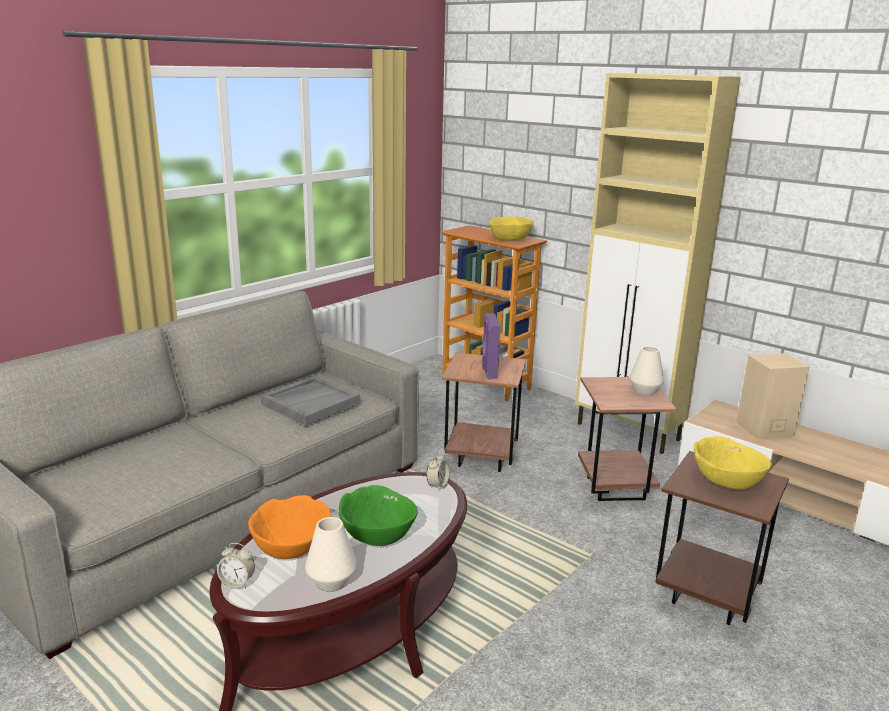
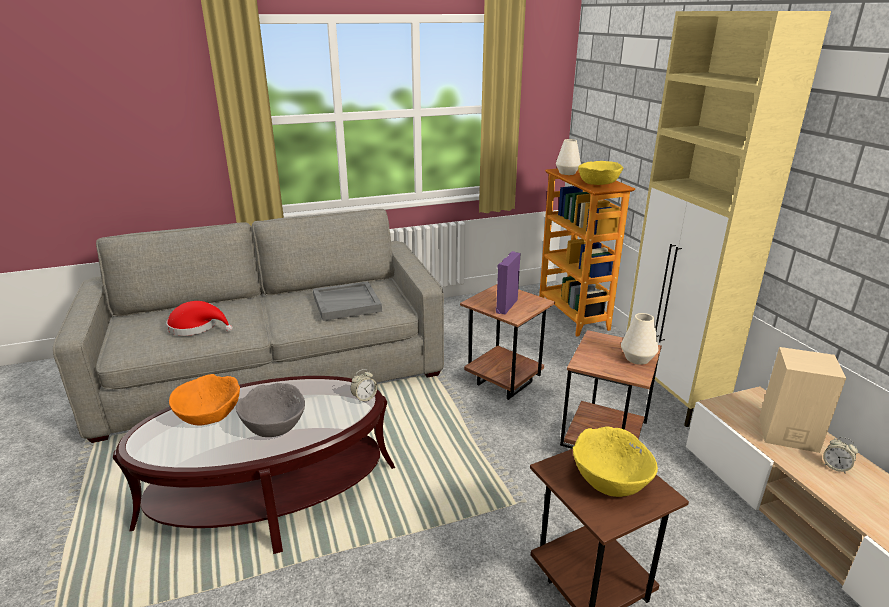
camera: 30 degrees right, 5 degrees up
(156, 465) = (196, 327): none -> red hat
(237, 582) = (146, 431): alarm clock -> alarm clock (835, 467)
(331, 581) = (200, 452): white vase -> white vase (567, 173)
(378, 533) = (275, 425): green bowl -> grey bowl

